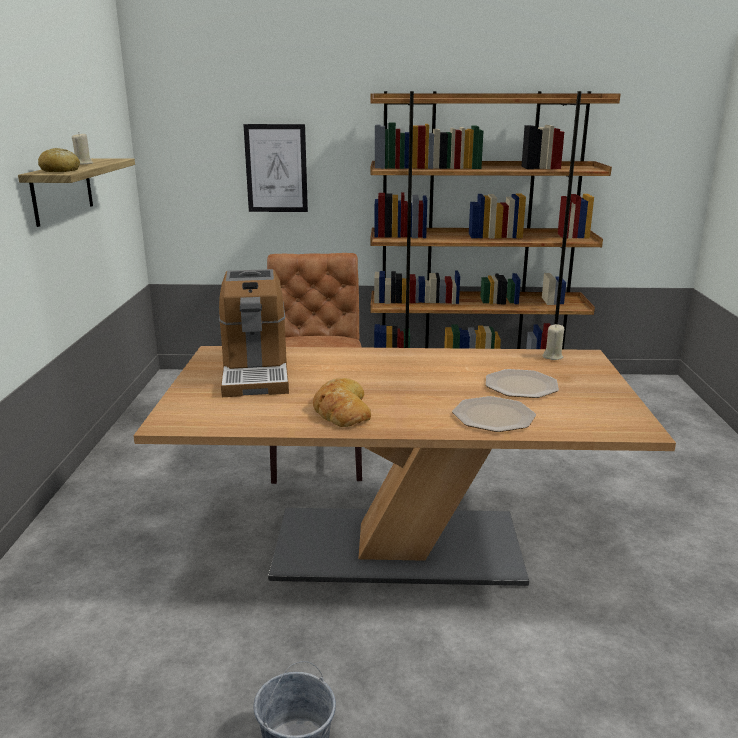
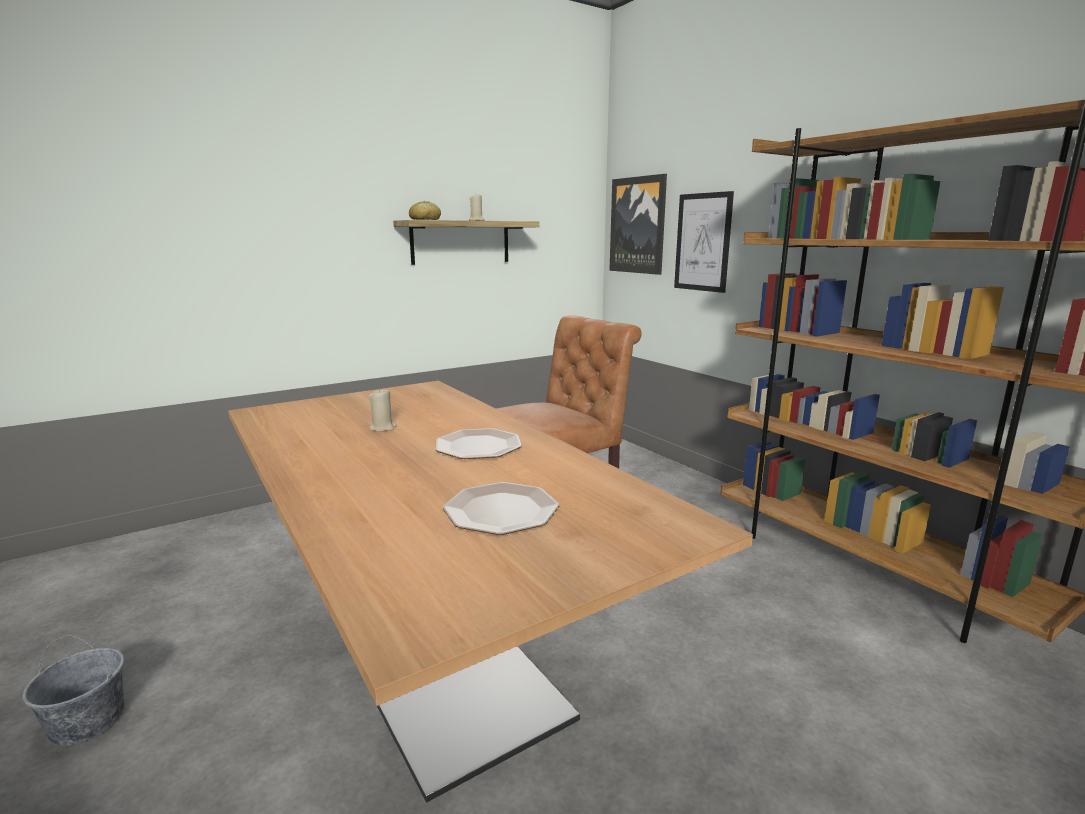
camera: 55 degrees right, 5 degrees down
(188, 152) = (638, 225): none -> picture
(255, 373) = (393, 406): coffee machine -> none
(341, 410) = (328, 449): bread -> none
(493, 416) = (373, 516): plate -> plate (479, 446)
(552, 357) = (650, 507): beige candle -> beige candle (383, 428)

